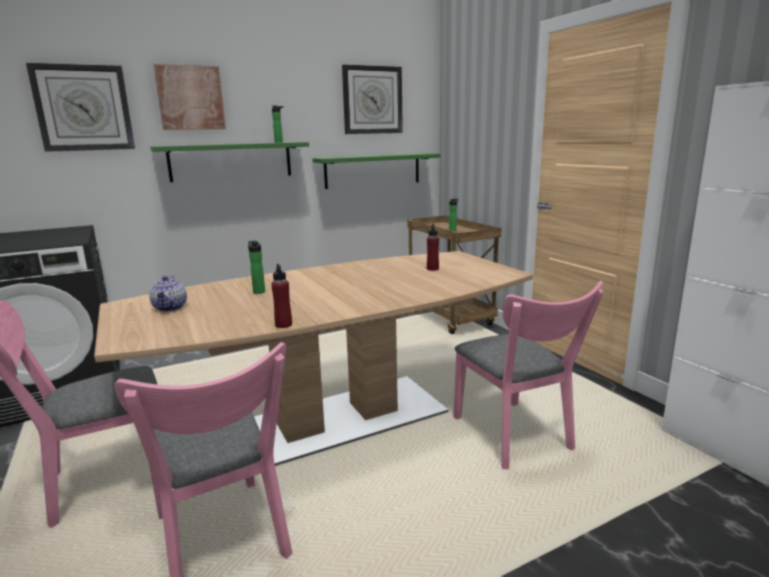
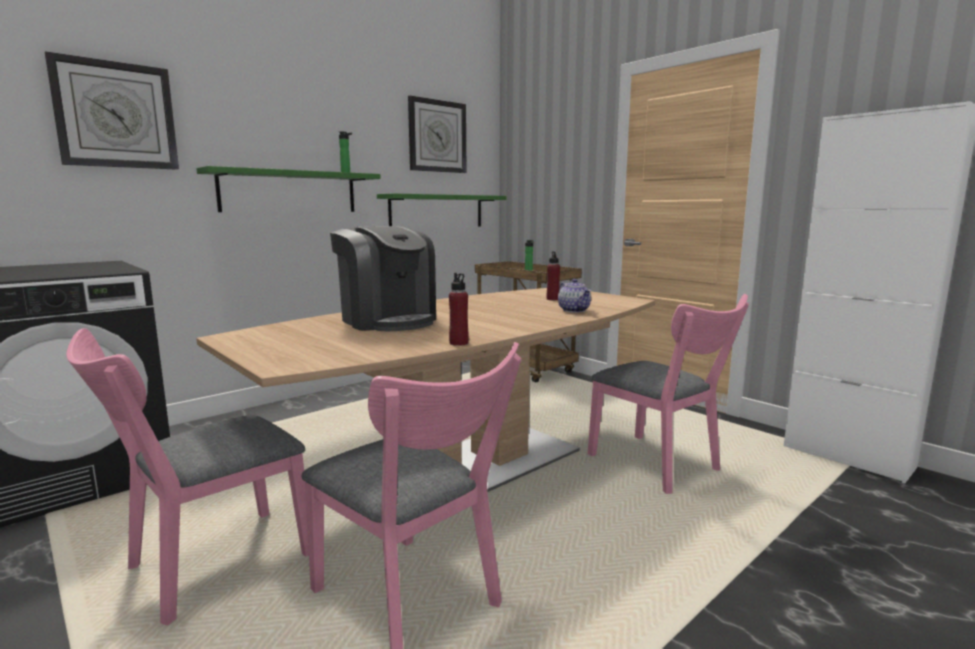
camera: 15 degrees left, 5 degrees down
(170, 308) = (299, 337): teapot -> teapot (574, 310)
(190, 98) = (246, 115): picture -> none
(258, 291) = (387, 320): bottle -> coffee machine

